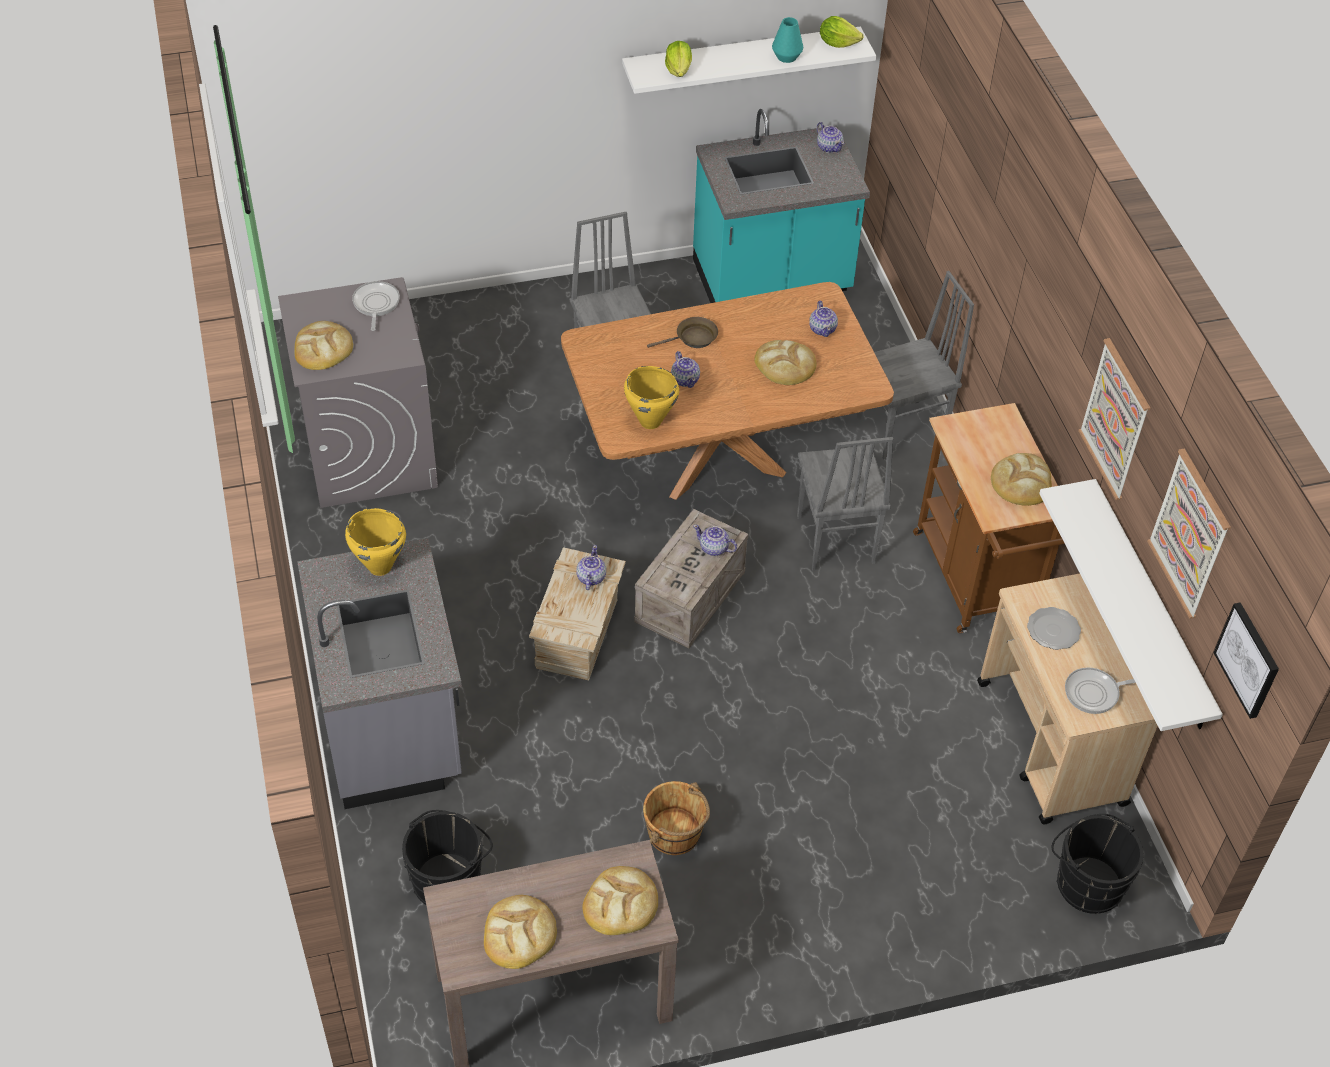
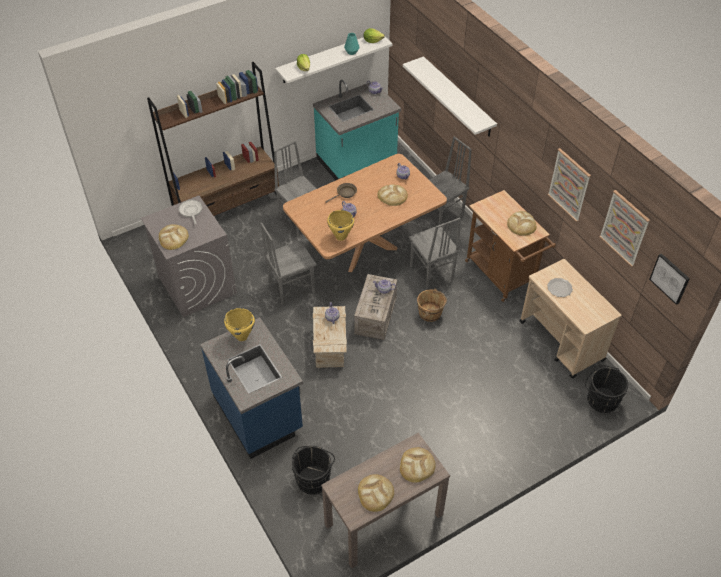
camera: 15 degrees left, 0 degrees up
(393, 726) = (258, 413): grey counter -> blue counter
(485, 317) = (228, 207): none -> brown bookcase
(546, 501) = (291, 287): none -> grey chair
(675, 833) = (411, 427): brown bucket -> brown bucket (430, 313)
(1095, 693) = (588, 312): frying pan -> none
(1150, 606) = (604, 266): white shelf -> white shelf (458, 97)

